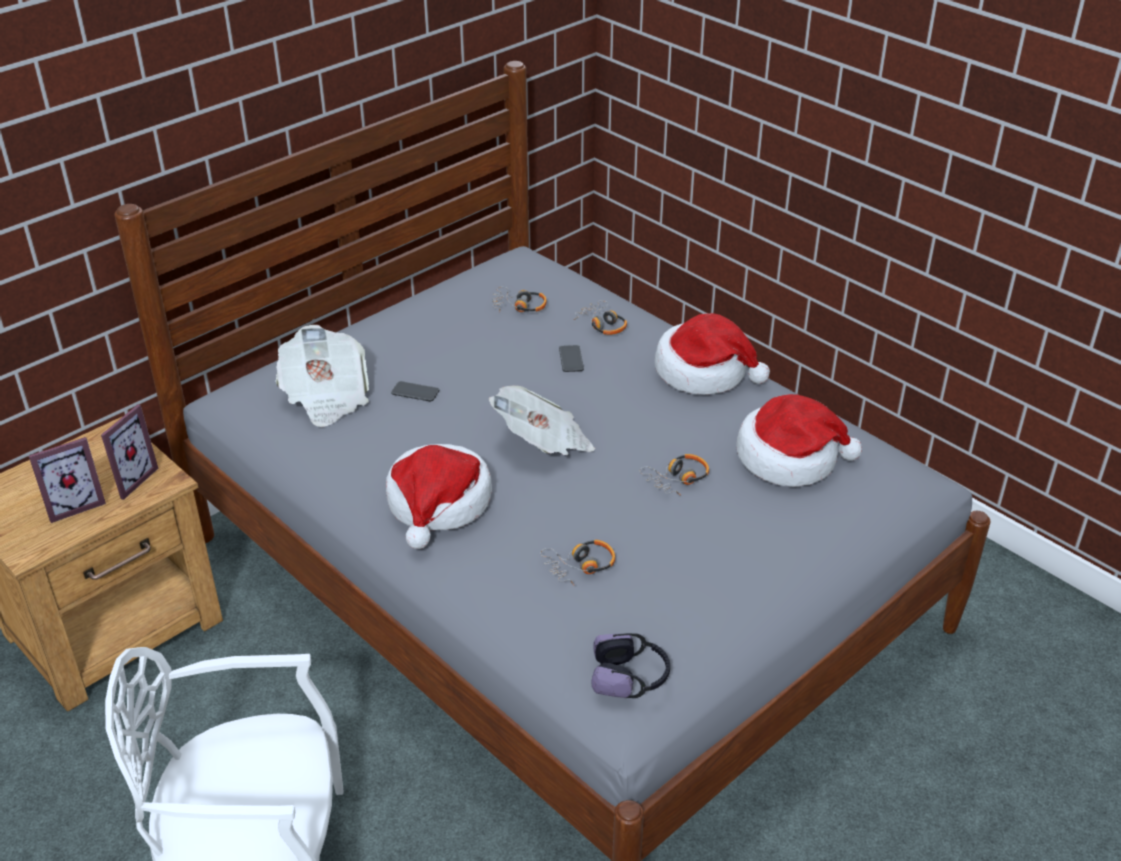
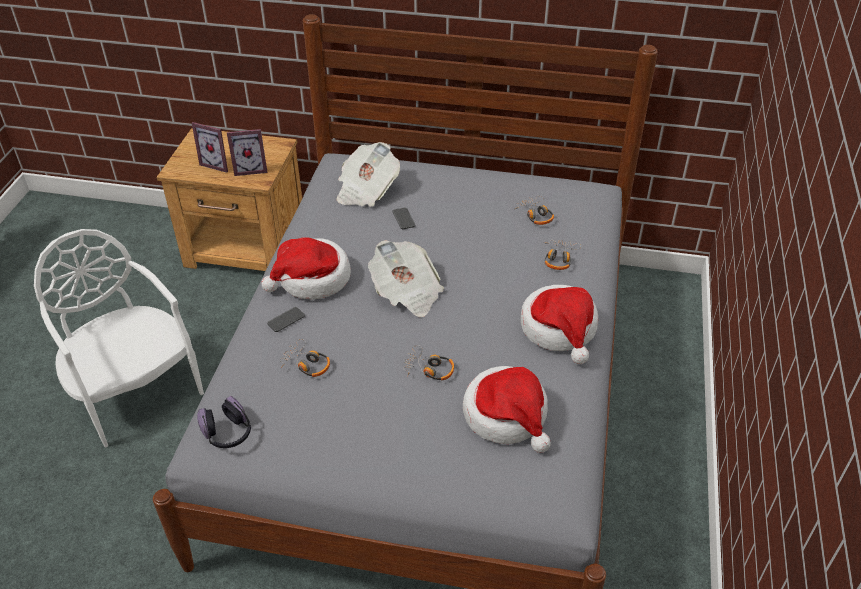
camera: 55 degrees right, 5 degrees up
(571, 359) = (504, 263): phone -> phone (286, 320)

